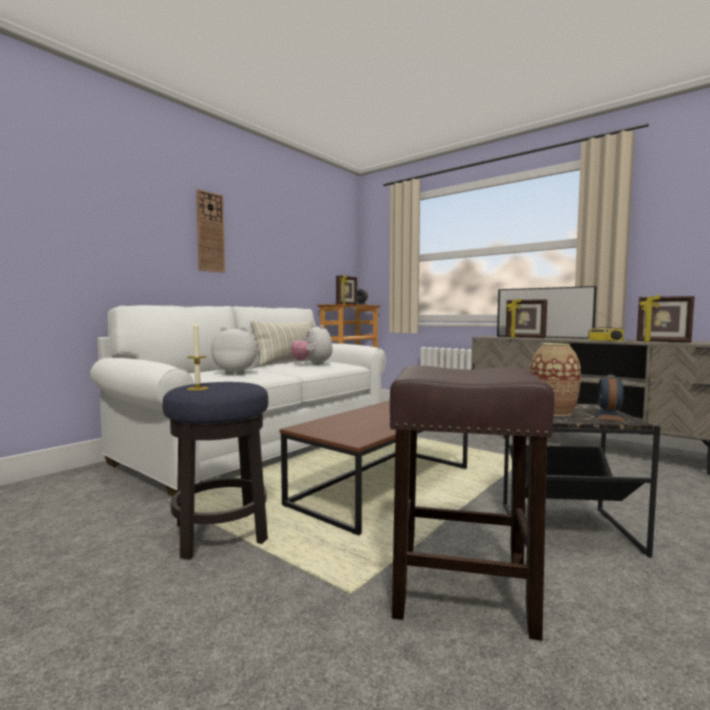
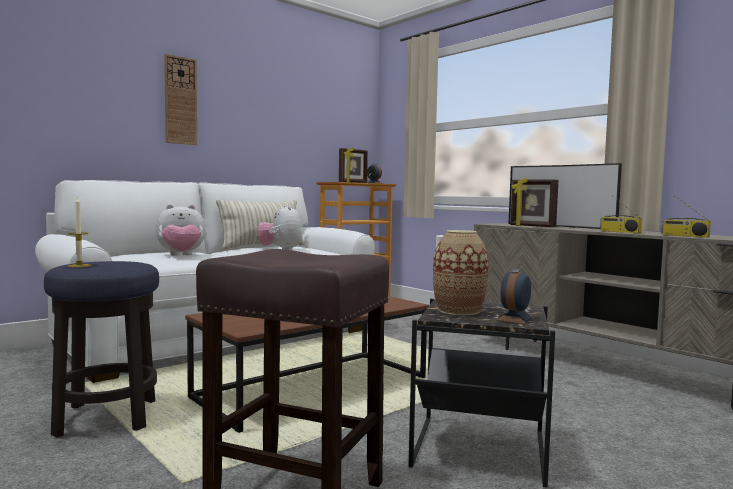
camera: 10 degrees right, 0 degrees up
(236, 373) = (181, 255): plush toy -> plush toy turned 150 degrees clockwise
(663, 342) = (684, 236): picture frame -> radio

